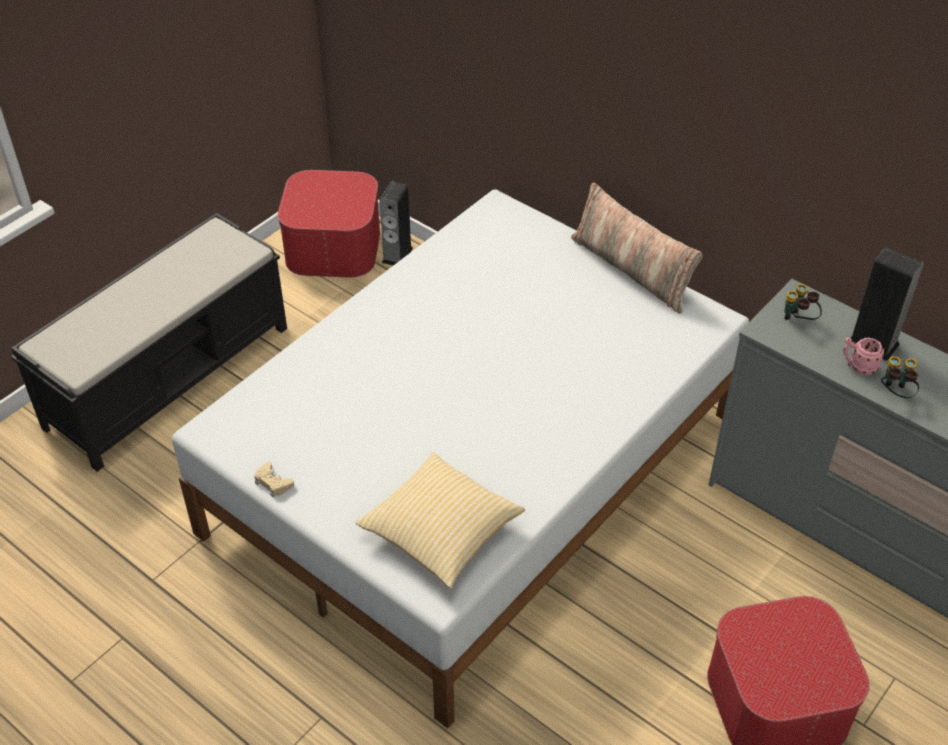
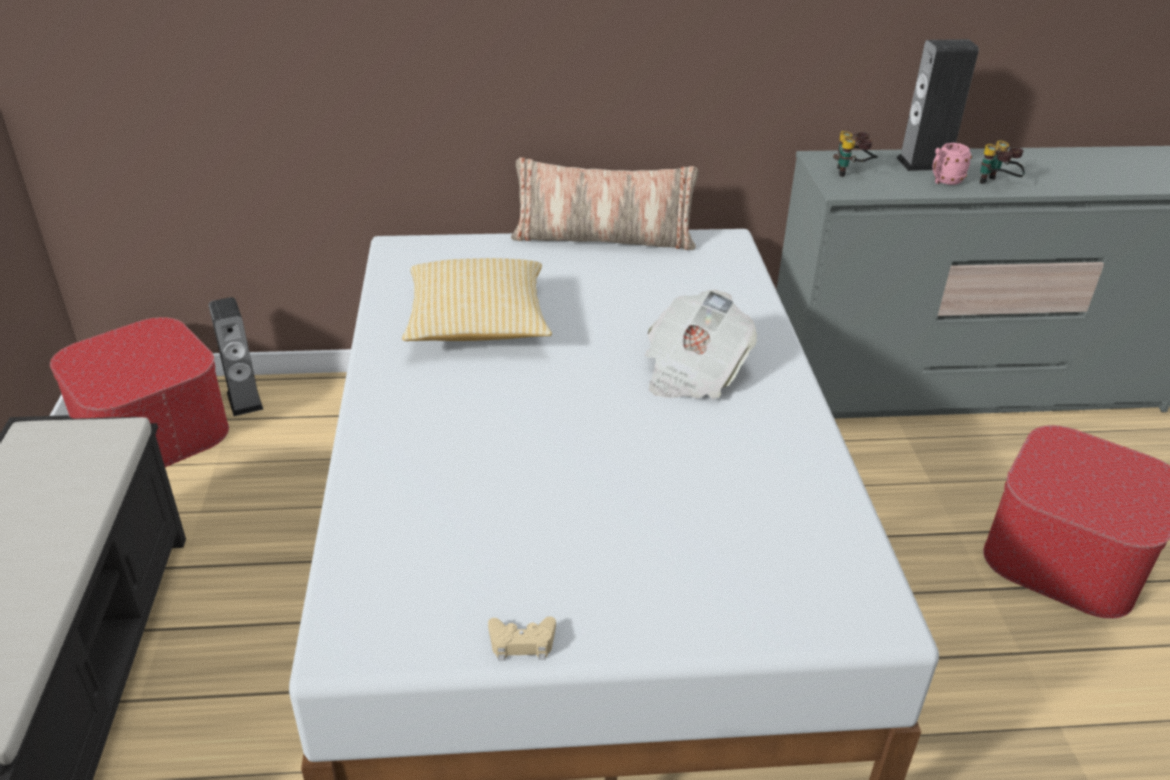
camera: 45 degrees left, 10 degrees down
(441, 532) = (782, 554): pillow -> pillow (477, 324)
(548, 400) = (693, 372): none -> newspaper

